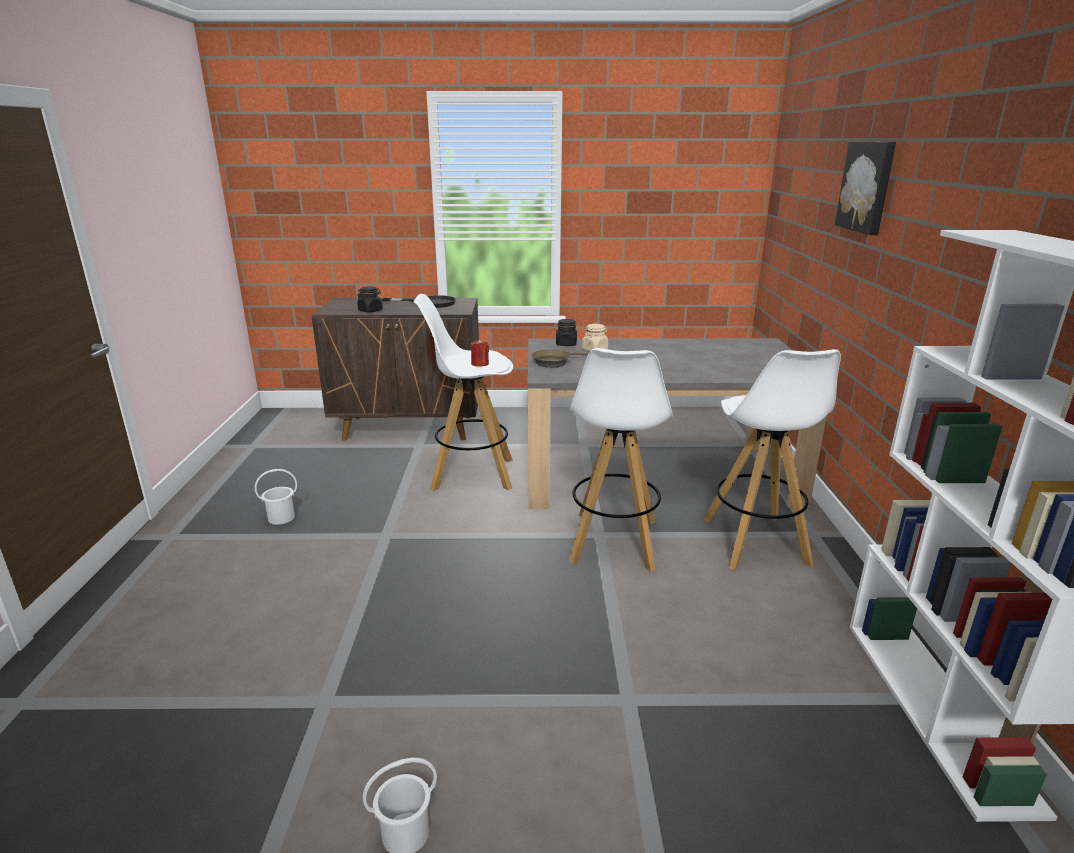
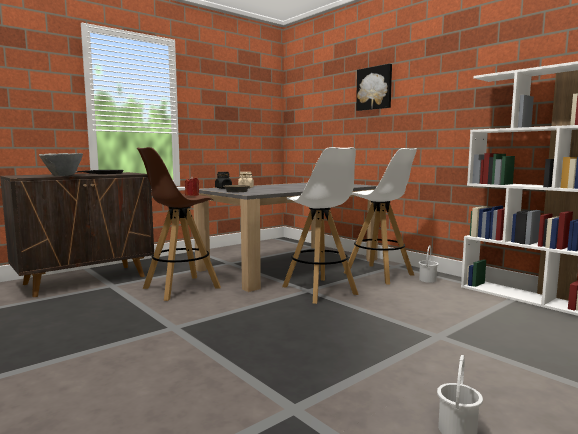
camera: 40 degrees left, 15 degrees down
(281, 517) = (56, 345): white bucket -> white bucket (427, 280)
(370, 311) = (62, 175): black jar -> grey bowl
(471, 474) = (180, 288): white stool -> brown stool

